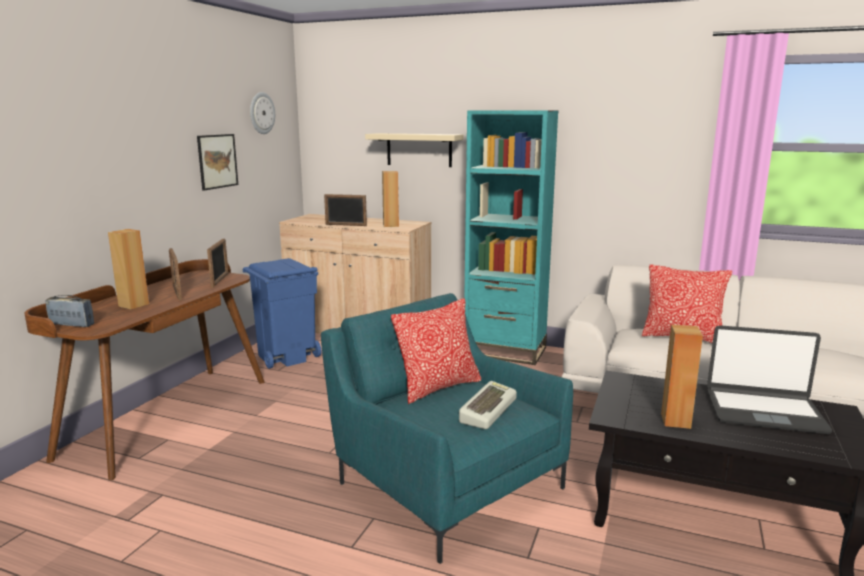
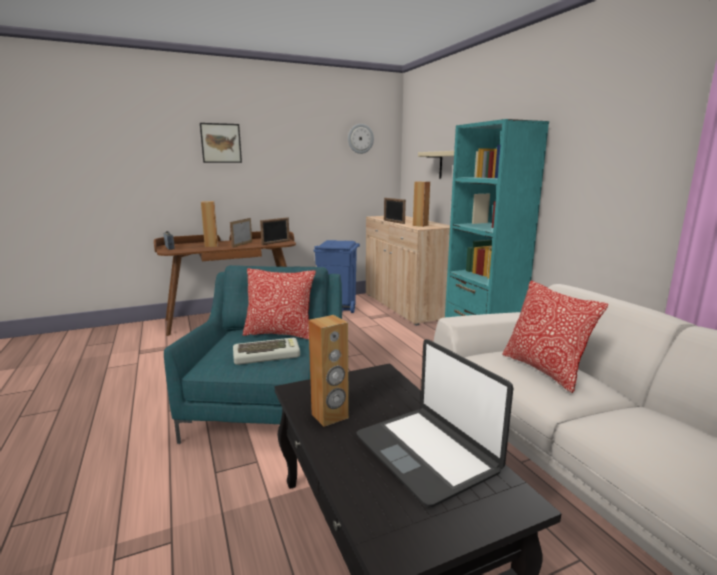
camera: 45 degrees right, 0 degrees up
(217, 161) = (313, 169): picture -> picture (221, 143)

